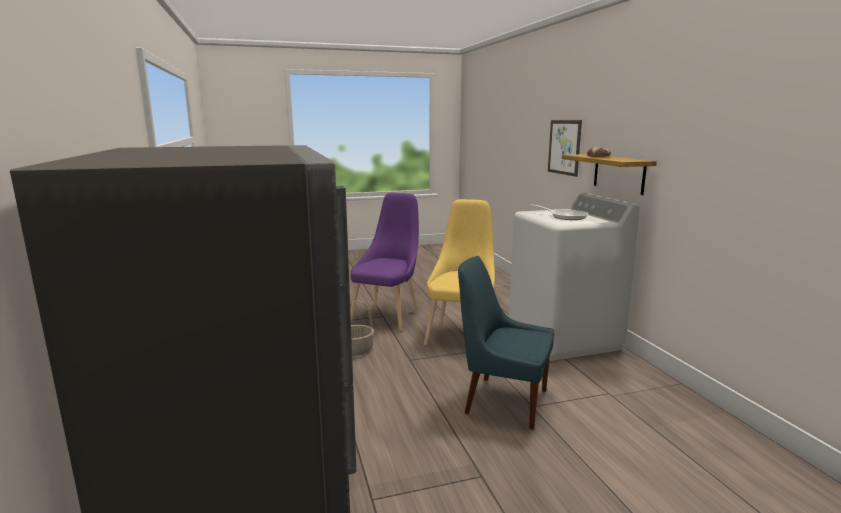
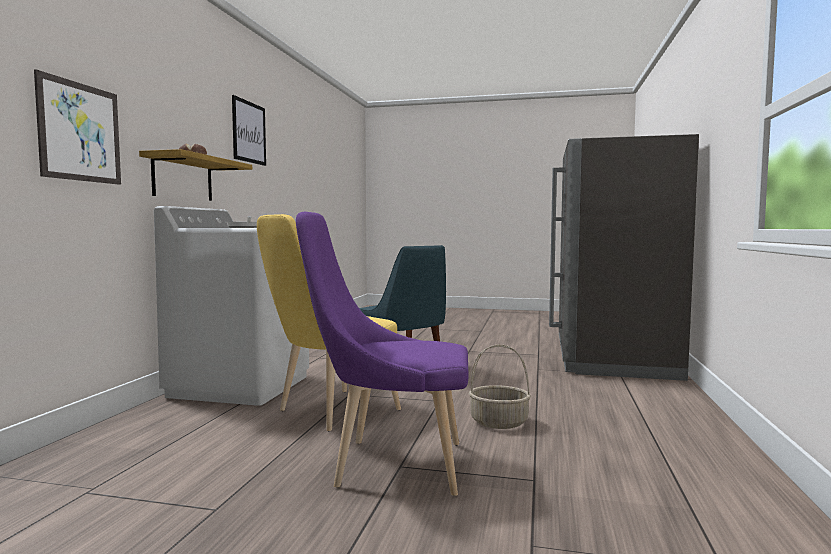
camera: 150 degrees left, 10 degrees down
(387, 315) = (390, 465): purple chair -> purple chair turned 45 degrees clockwise
(716, 114) = (249, 132): none -> picture

